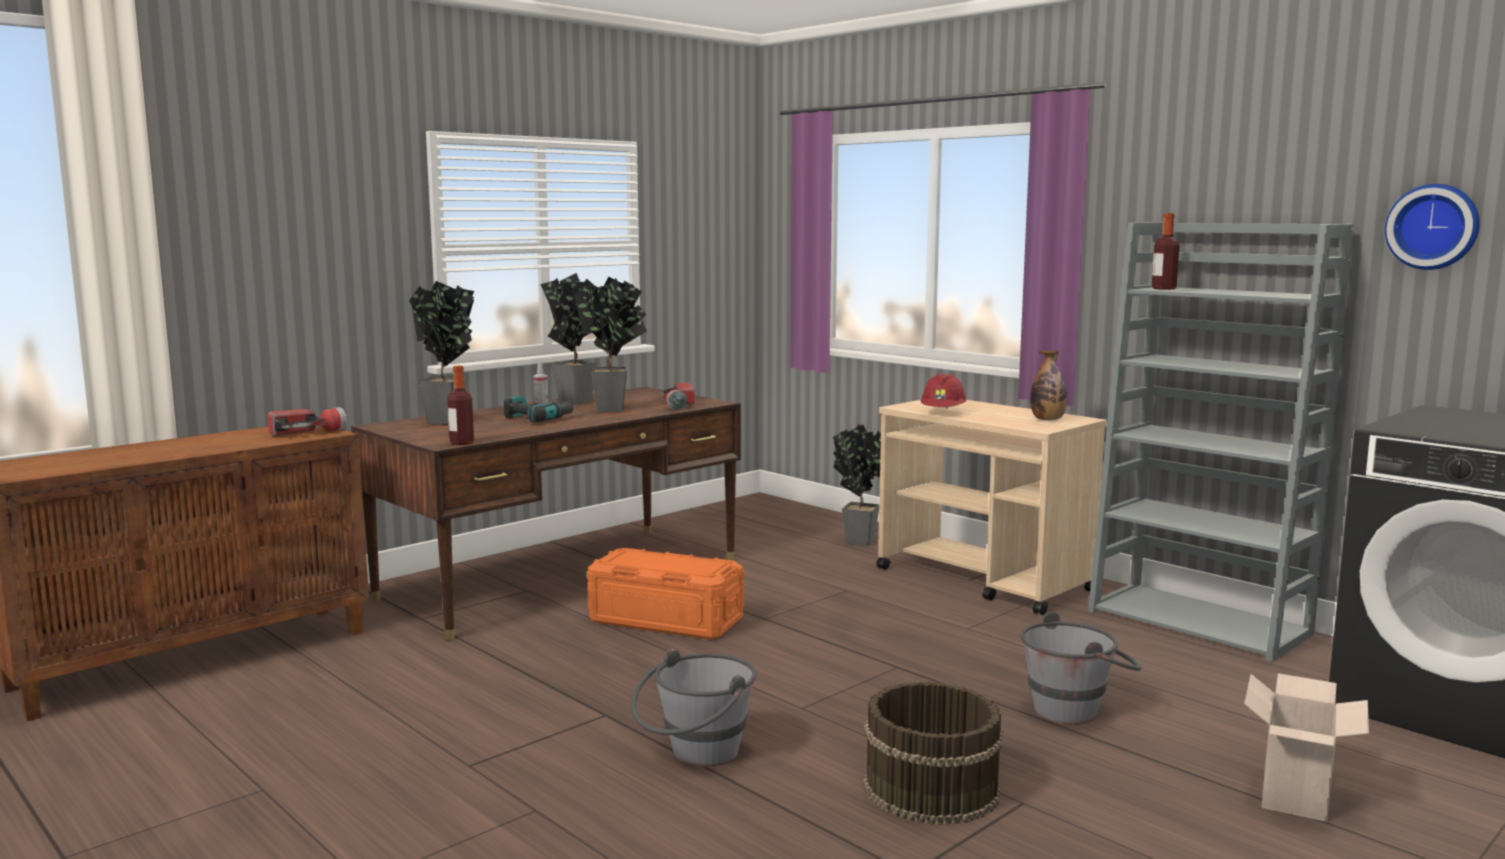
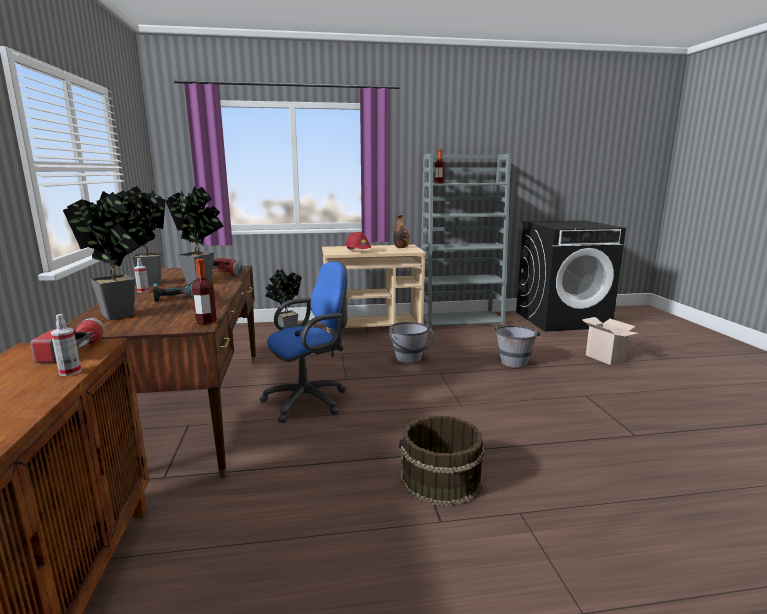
camera: 55 degrees left, 5 degrees up
(260, 443) = (70, 372): none -> spray bottle
(666, 620) = (310, 401): orange storage box -> blue office chair
(695, 756) = (491, 445): grey bucket -> grey bucket (410, 360)
(929, 789) = (563, 407): brown bucket -> brown bucket (440, 480)
(1433, 227) = (522, 155): wall clock -> none

